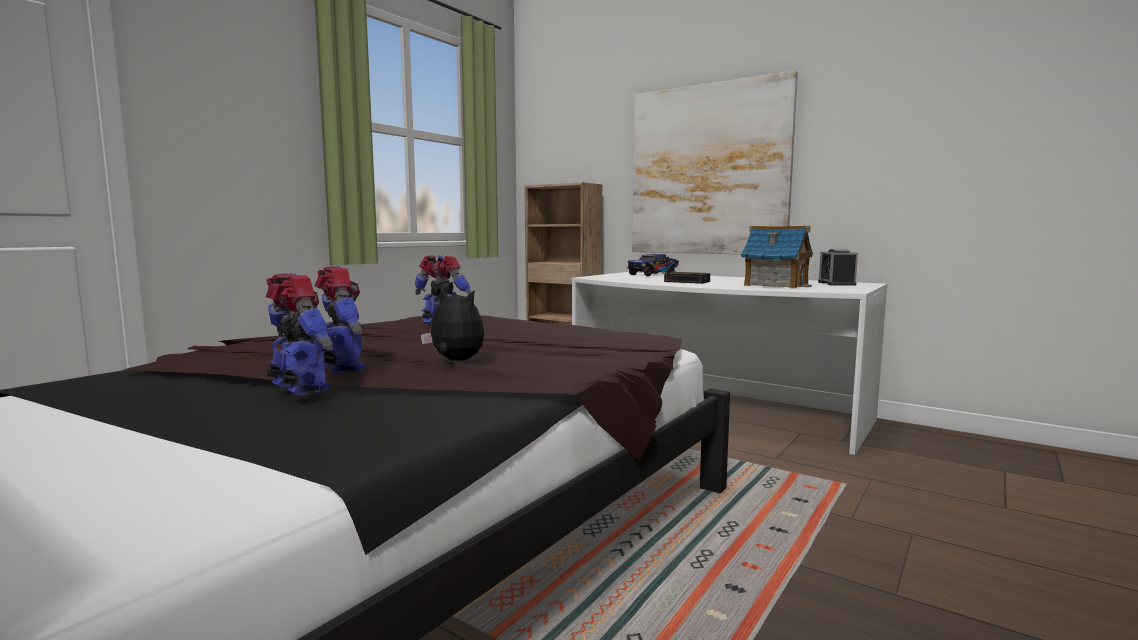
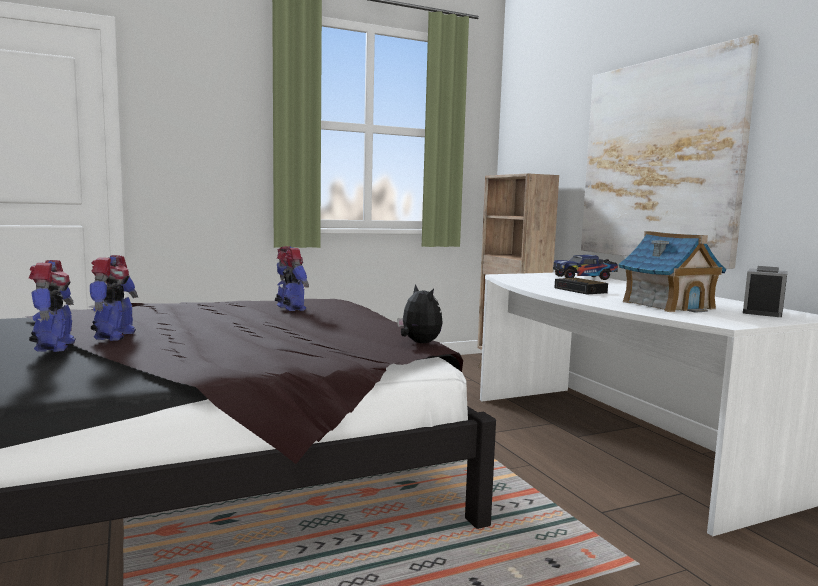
camera: 30 degrees right, 0 degrees up
(455, 361) = (190, 342): plush toy -> plush toy (418, 343)

